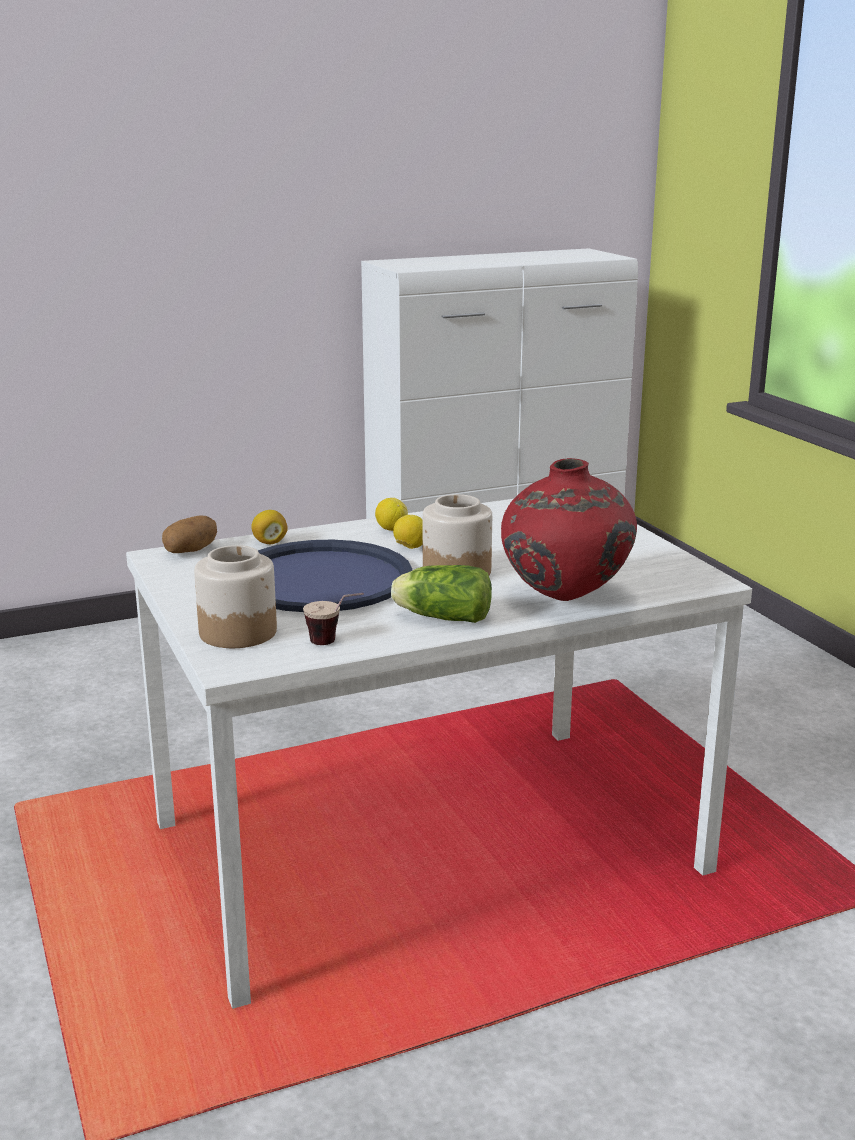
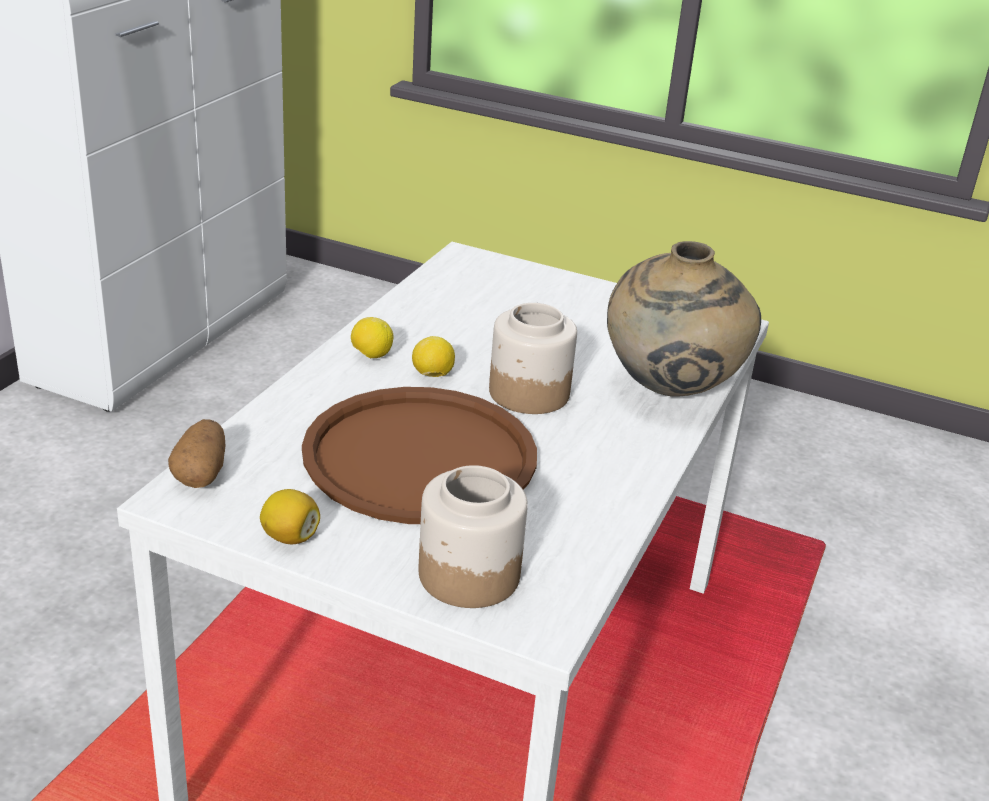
camera: 45 degrees left, 10 degrees up
(269, 542) = (273, 423): lemon -> lemon (290, 537)
(320, 579) = (419, 457): blue tray -> brown tray
(335, 644) = (585, 542): cup -> none
(440, 617) = (613, 461): lettuce -> none
(566, 599) = (671, 392): red vase -> beige vase

